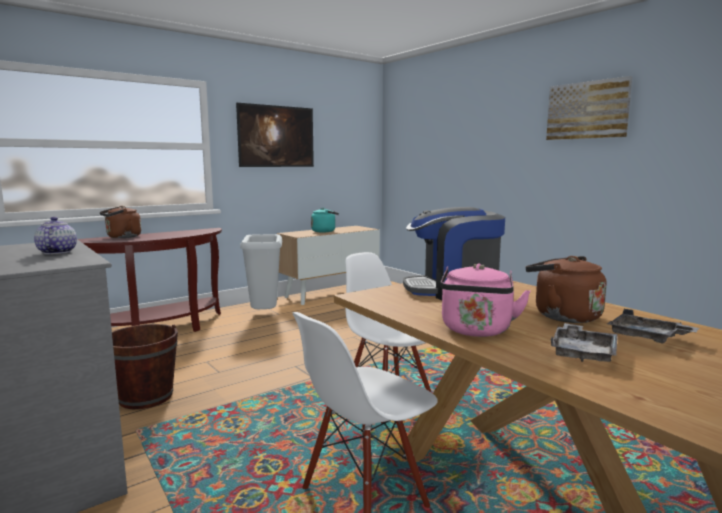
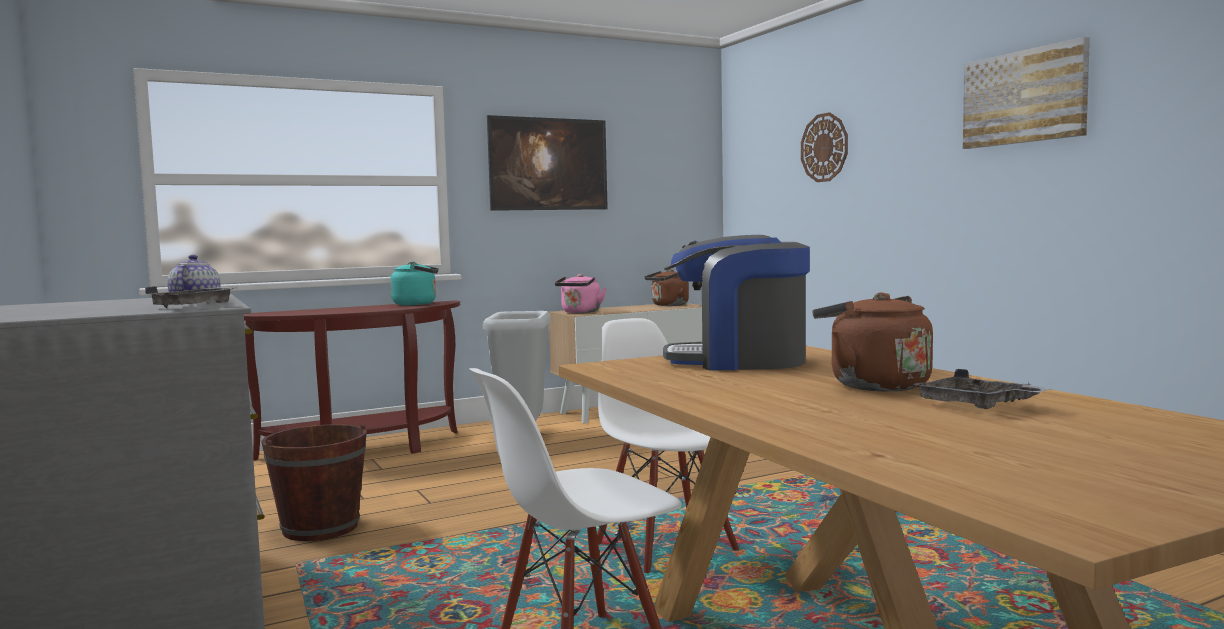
camera: 10 degrees right, 5 degrees down
(122, 237) = (313, 310): brown kettle -> brown kettle (668, 305)
(325, 231) = (623, 309): turquoise kettle -> turquoise kettle (417, 304)
(452, 132) = (824, 147): none -> wall clock
(476, 331) = (723, 397): pink kettle -> pink kettle (580, 312)
(582, 353) = (853, 417): grey tray -> grey tray (197, 306)

